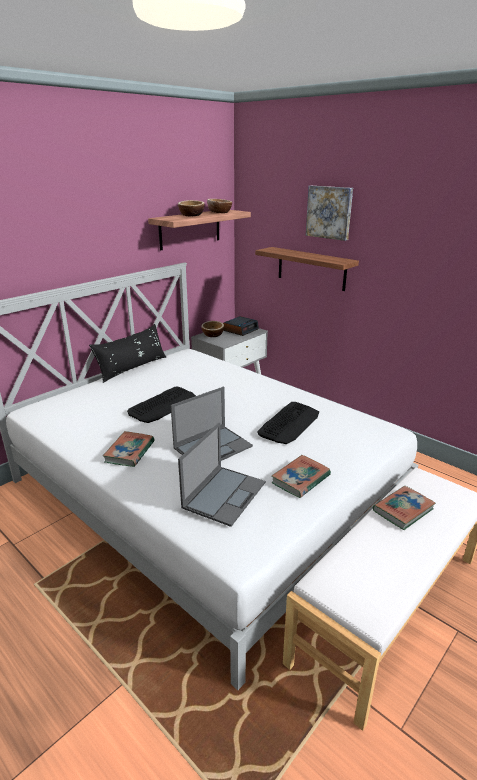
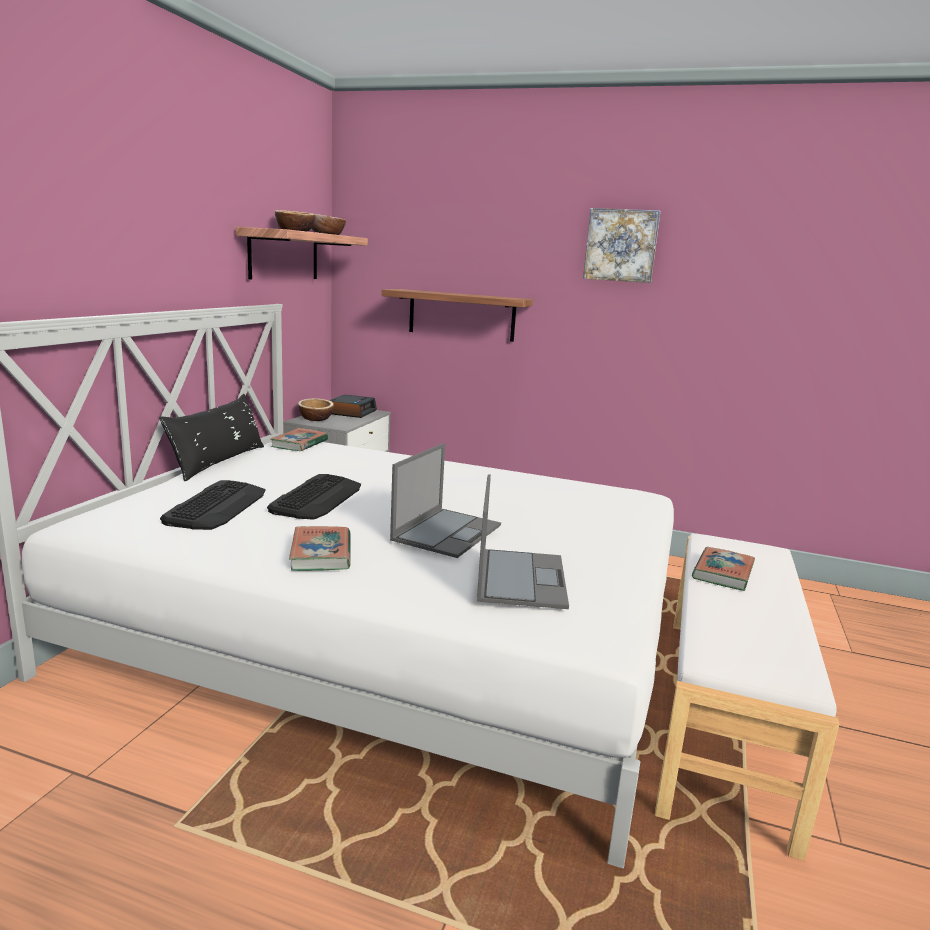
camera: 25 degrees left, 10 degrees down
(289, 423) = (520, 499): keyboard -> keyboard (217, 506)
(300, 479) = (596, 551): book -> book (299, 444)
(329, 212) = (488, 237): picture -> picture (621, 245)

